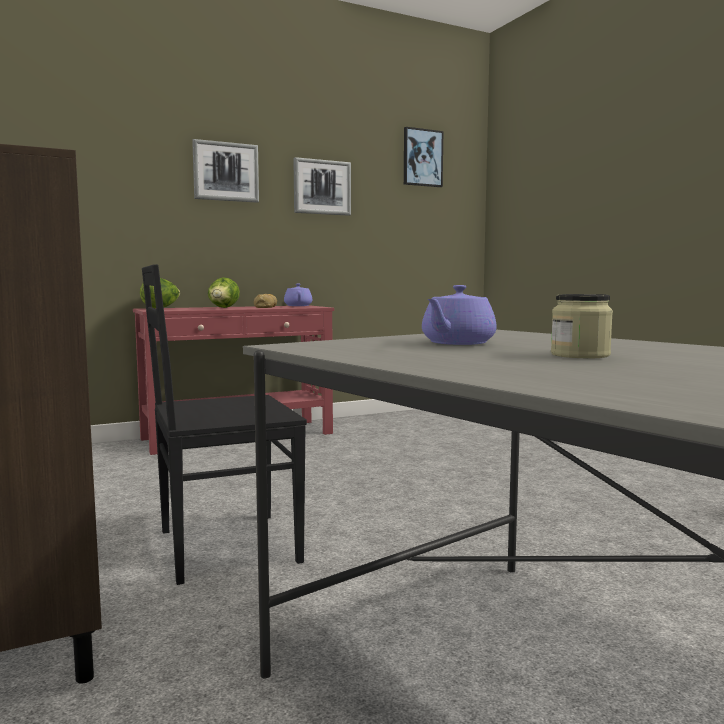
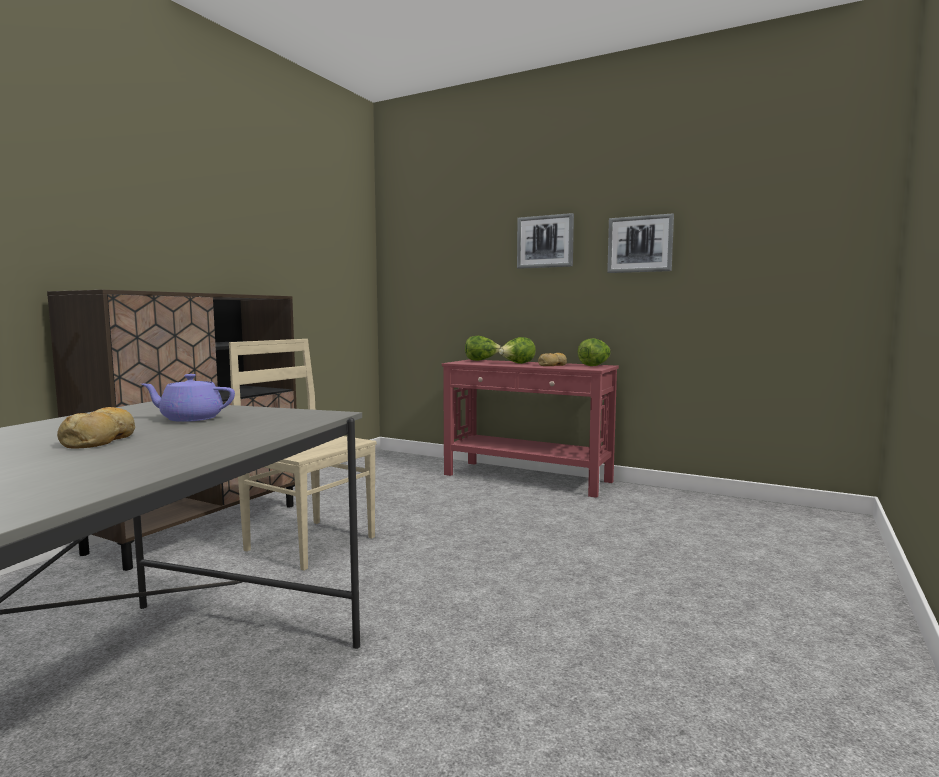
camera: 55 degrees right, 0 degrees up
(223, 546) = (308, 542): black chair -> beige chair
(298, 306) = (594, 365): purple teapot -> lettuce
(422, 158) = (780, 191): picture -> none
(580, 355) = (101, 440): jar -> bread

